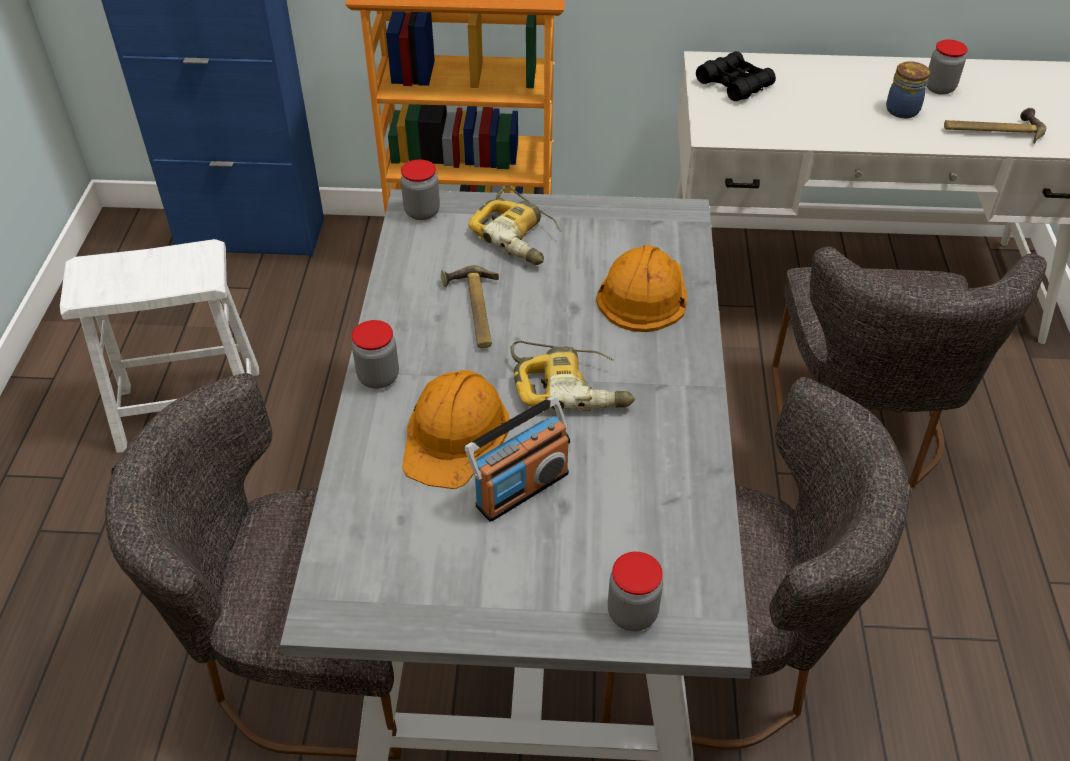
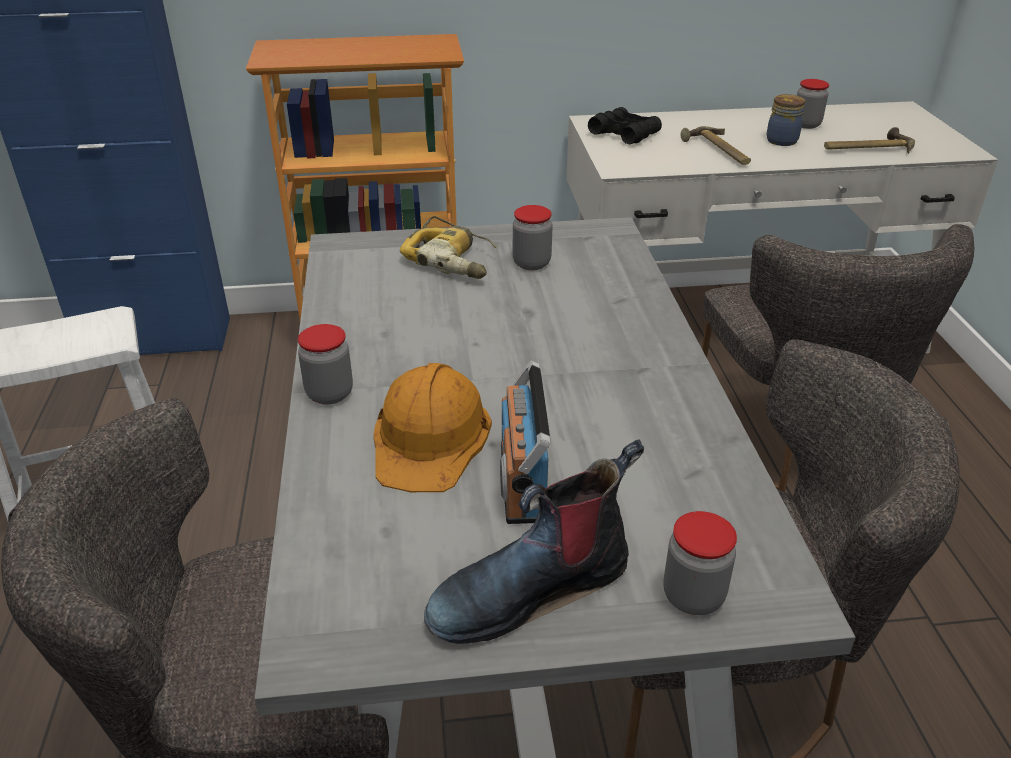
camera: 10 degrees left, 10 degrees down
(422, 212) = (347, 249): jar -> jar (531, 263)
(472, 311) = (421, 325): hammer -> hammer (717, 151)
(504, 587) = (531, 588): none -> boot
(521, 488) = (521, 482): radio -> radio turned 135 degrees clockwise
(571, 386) = (546, 379): power drill -> none
(643, 293) = (595, 293): orange hard hat -> none

